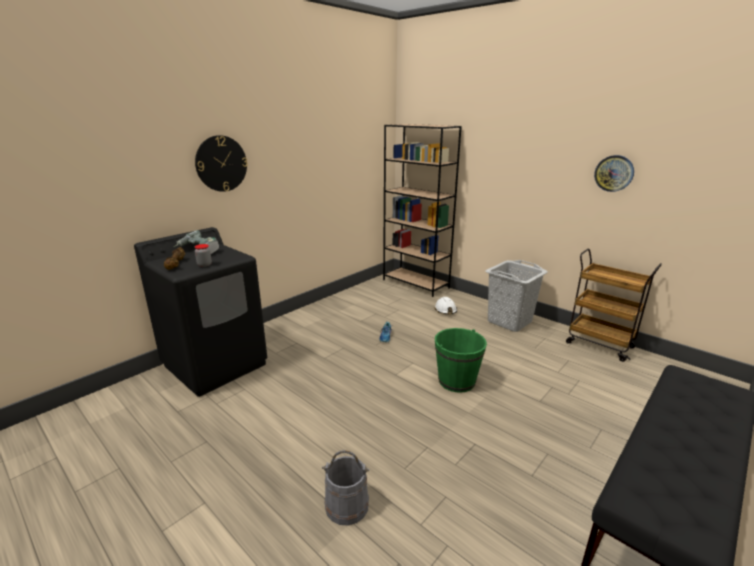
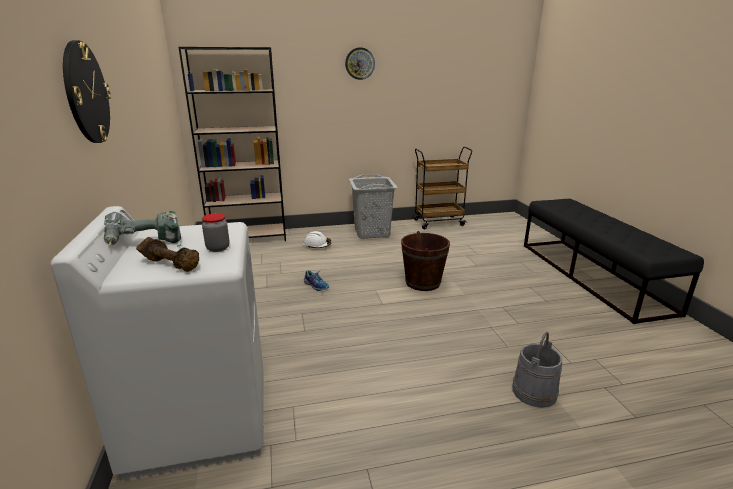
camera: 55 degrees left, 0 degrees up
(216, 364) = (200, 418): black washing machine -> white washing machine
(456, 381) = (423, 282): green bucket -> brown bucket
(614, 173) = (420, 83): wall clock -> wall clock (359, 63)

